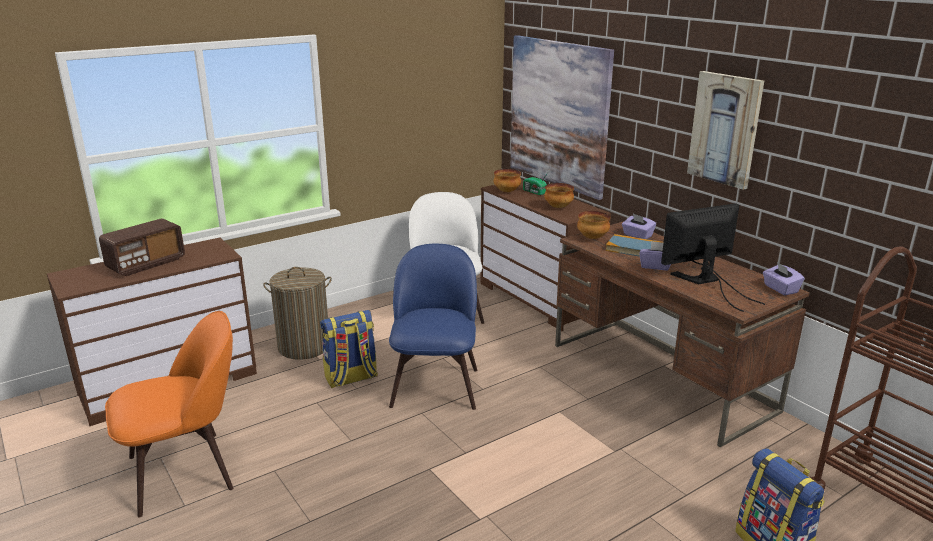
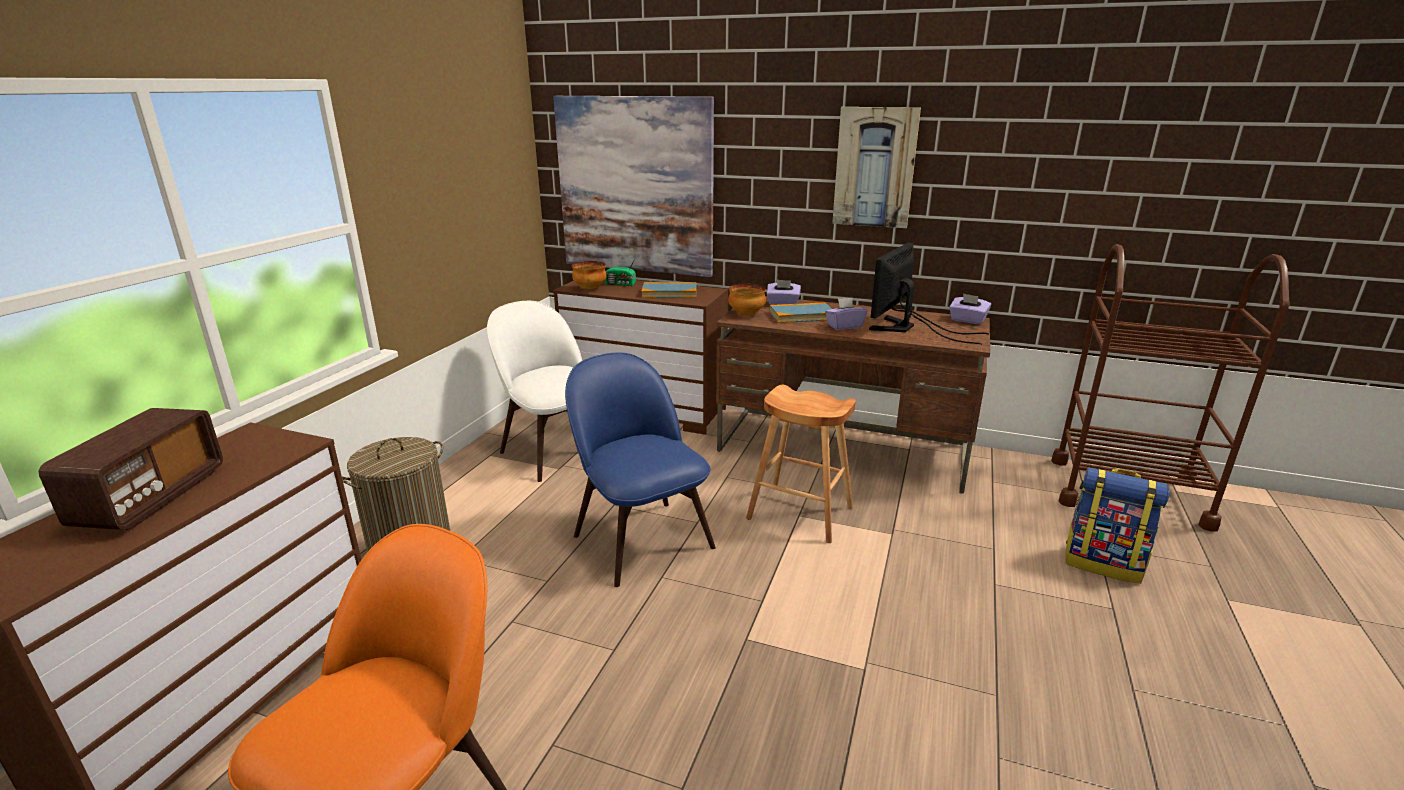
camera: 35 degrees left, 0 degrees up
(351, 378) = (526, 571): backpack -> none
(558, 207) = (669, 293): bowl -> book
(562, 410) = (800, 513): none -> brown stool

